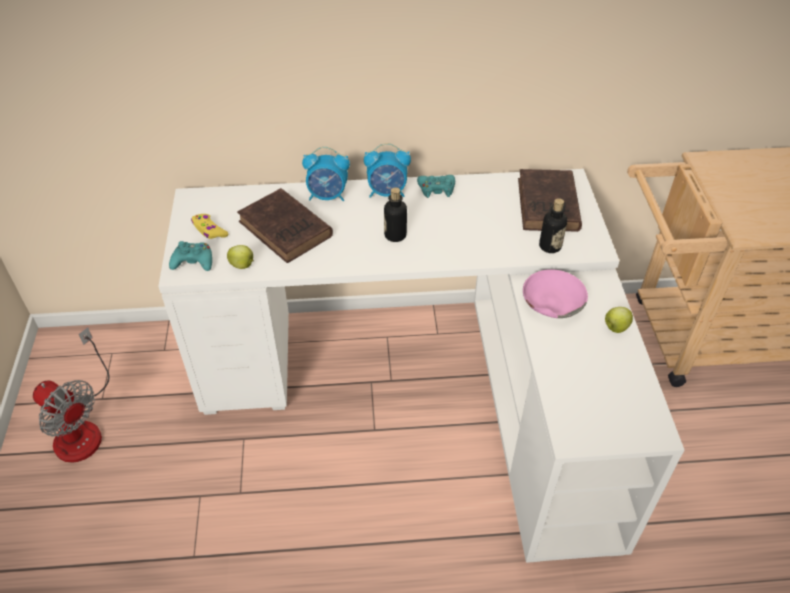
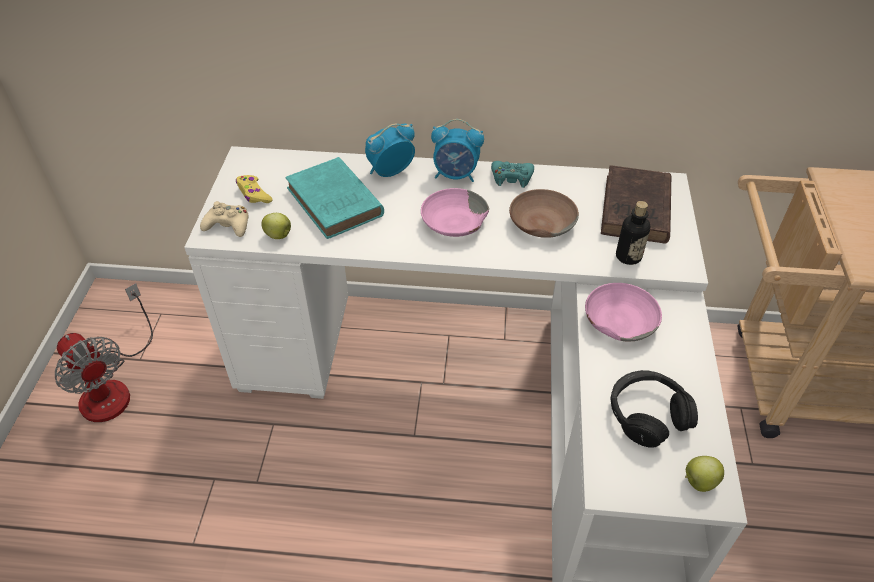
camera: 10 degrees right, 0 degrees up
(193, 261) = (228, 225): turquoise game controller -> beige game controller
(287, 230) = (336, 203): brown book -> turquoise book
(328, 196) = (390, 172): alarm clock -> alarm clock turned 135 degrees clockwise
(395, 235) = (453, 223): bottle -> pink bowl
(470, 226) = (540, 222): none -> brown bowl
(590, 375) = (647, 414): none -> black headphones
(615, 328) = (689, 361): apple -> apple (699, 482)

